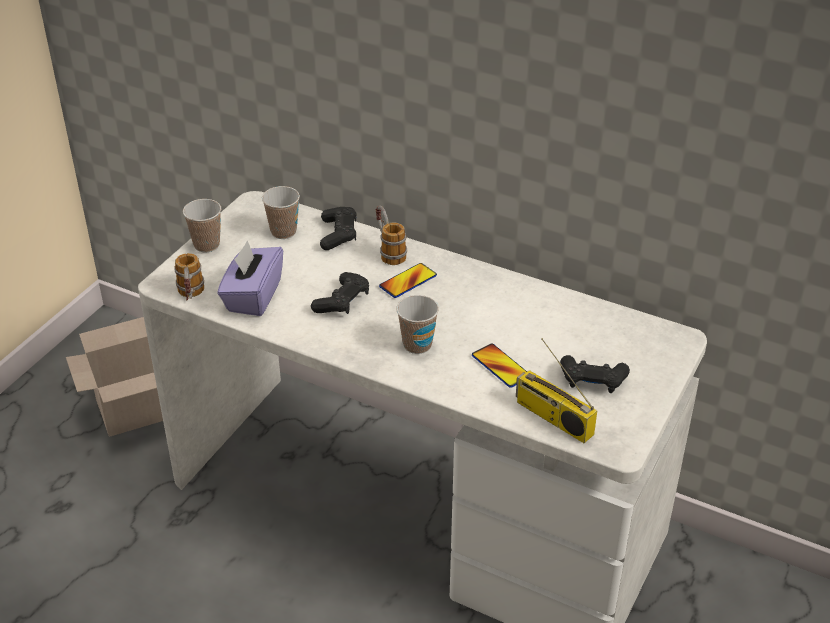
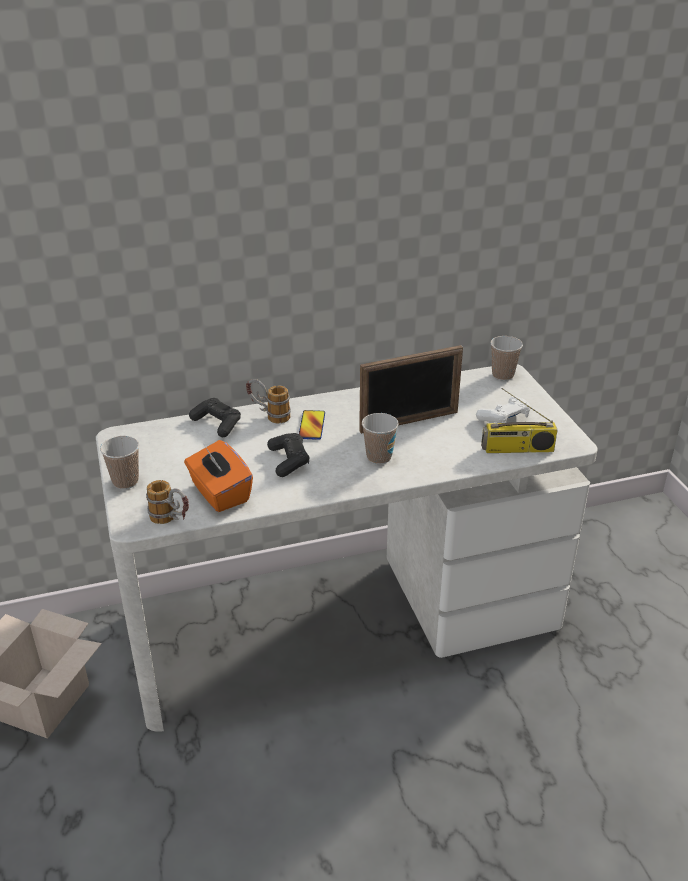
camera: 45 degrees left, 5 degrees down
(253, 296) = (219, 493): purple tissue box -> orange tissue box
(283, 232) = (173, 442): cup -> cup (502, 375)
(496, 329) = (409, 422): none -> picture frame
(500, 366) = (445, 440): phone -> none
(592, 381) = (504, 418): black game controller -> white game controller

